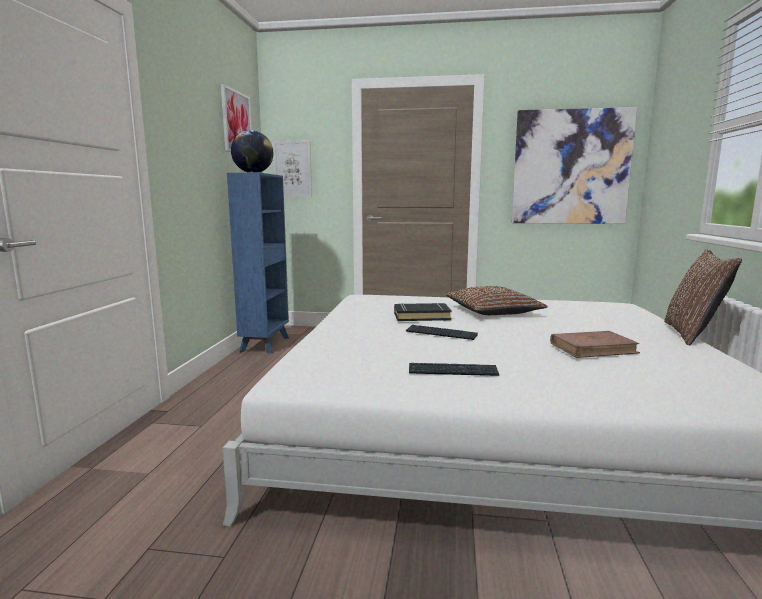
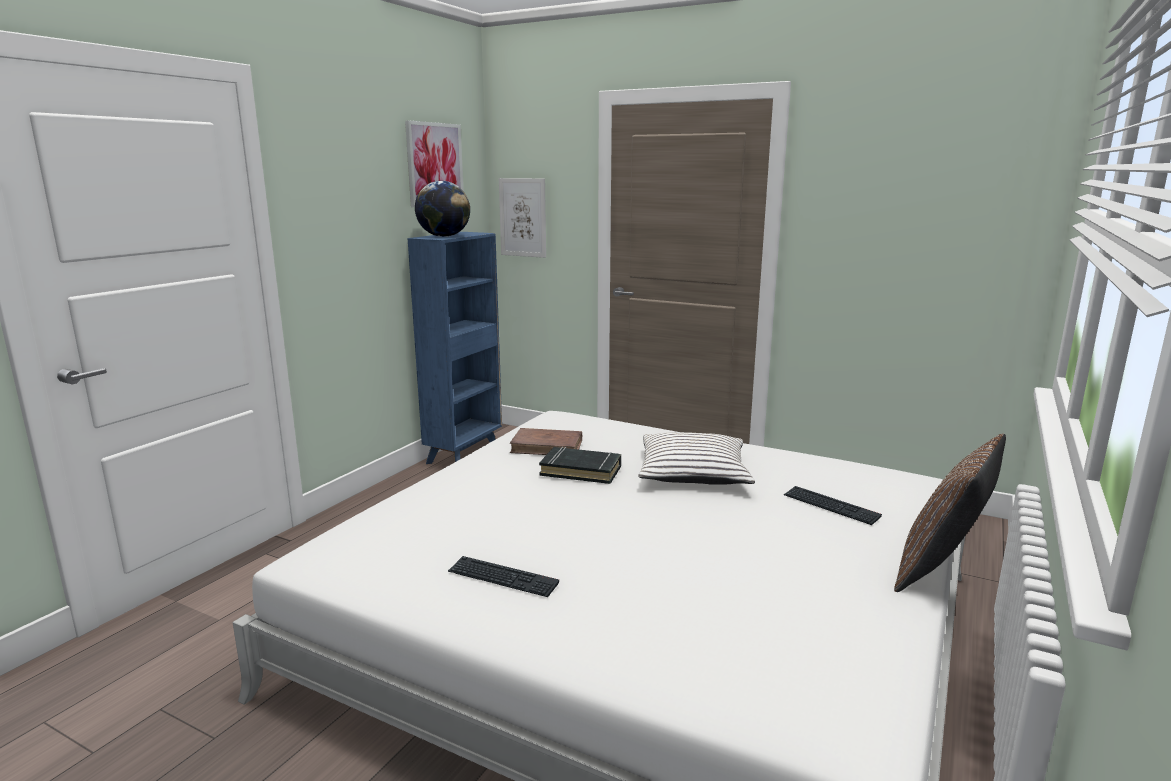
camera: 20 degrees right, 5 degrees up
(441, 333) = (566, 508): keyboard -> keyboard (830, 506)
(492, 311) = (693, 472): brown pillow -> white pillow
(571, 167) = (925, 233): picture -> none
(593, 348) = (728, 573): brown book -> brown book (547, 446)

